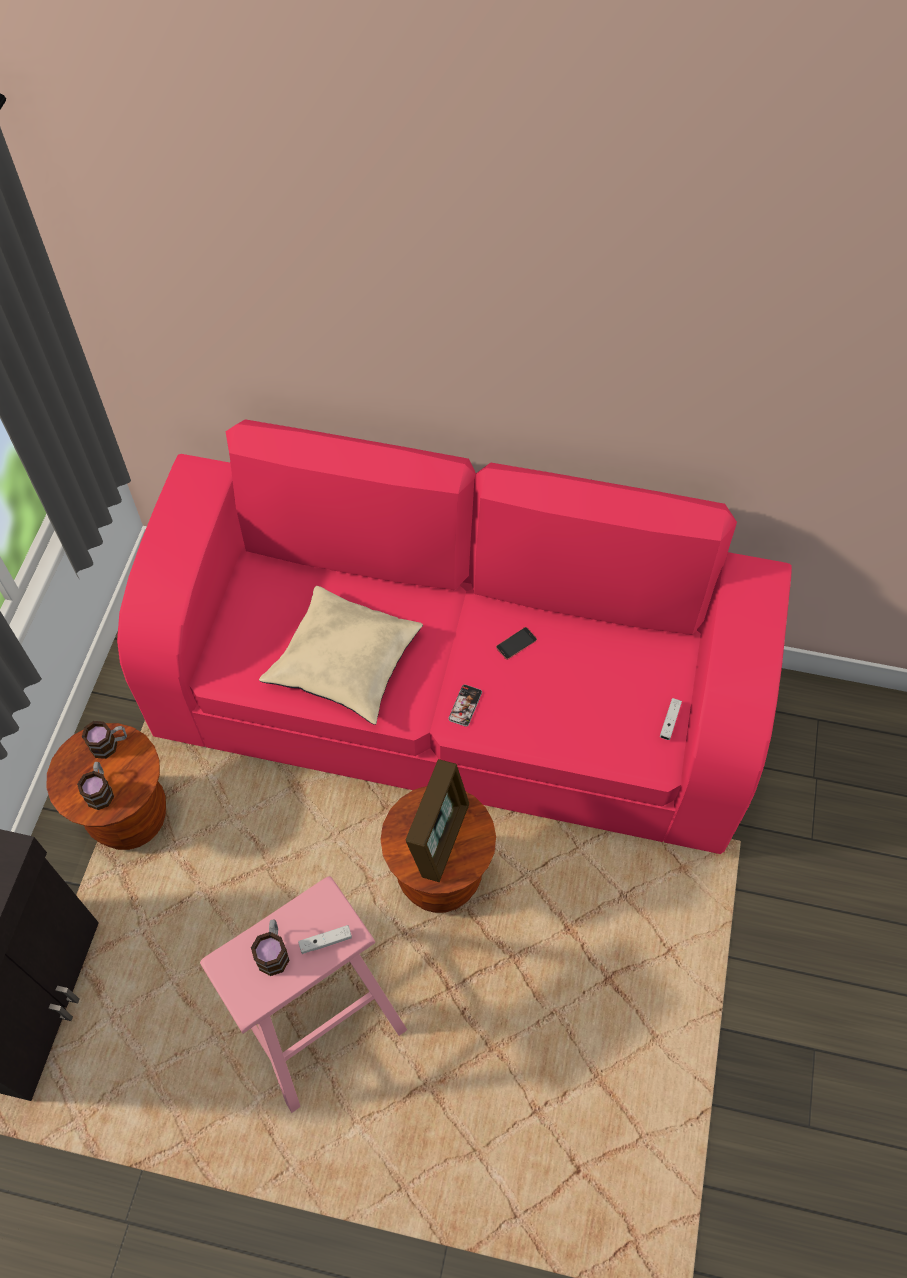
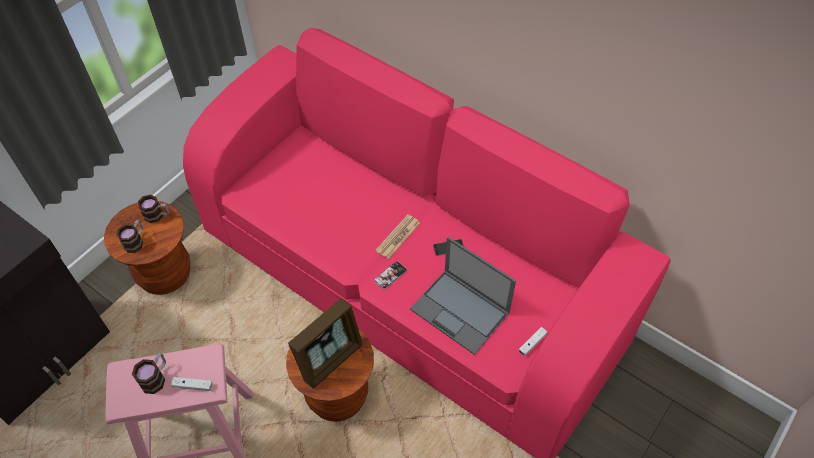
camera: 25 degrees right, 5 degrees down
(345, 662) = (326, 217): beige pillow -> none
(448, 653) = (398, 237): none -> newspaper
(571, 716) = (461, 311): none -> laptop

